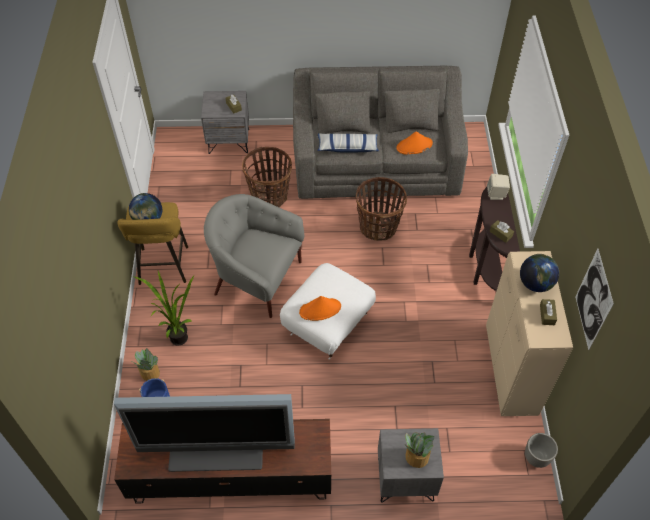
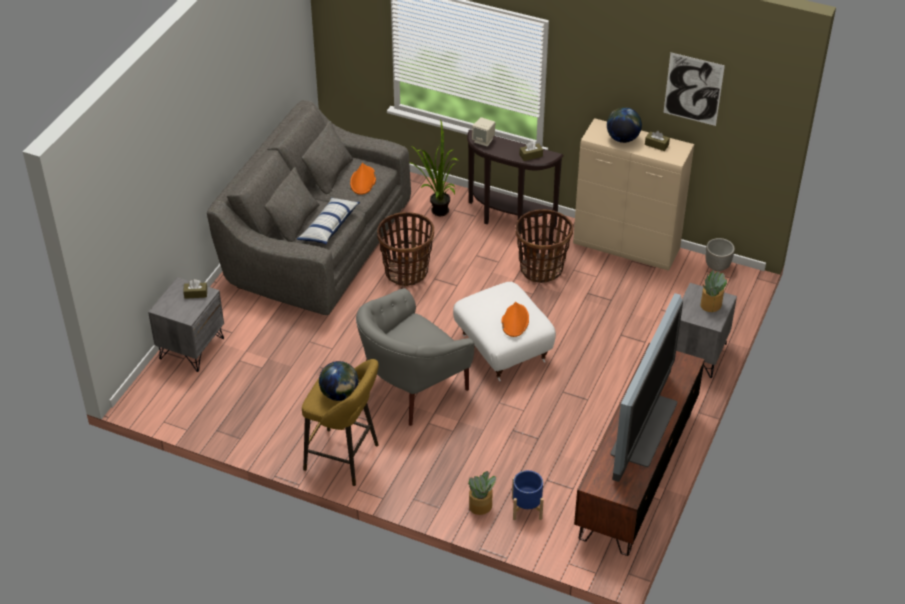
camera: 65 degrees left, 10 degrees down
(176, 335) = (445, 471): potted plant -> potted plant (436, 212)
(269, 196) = (303, 340): basket -> basket (541, 269)

